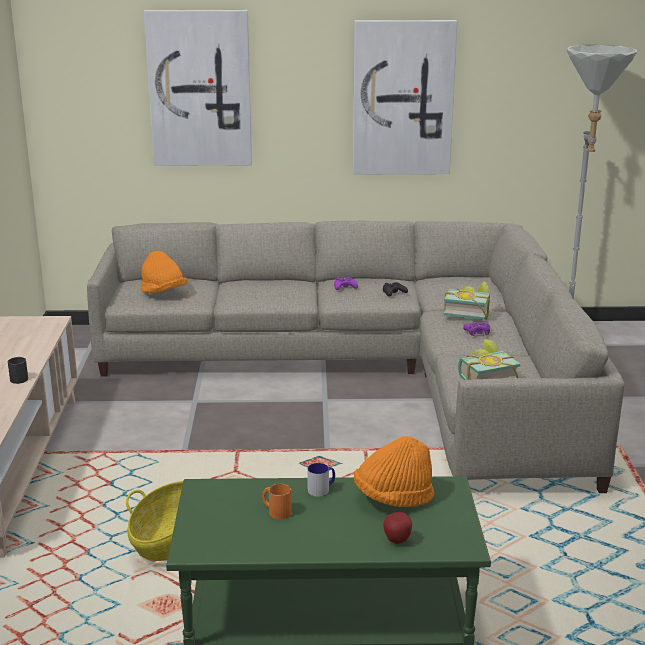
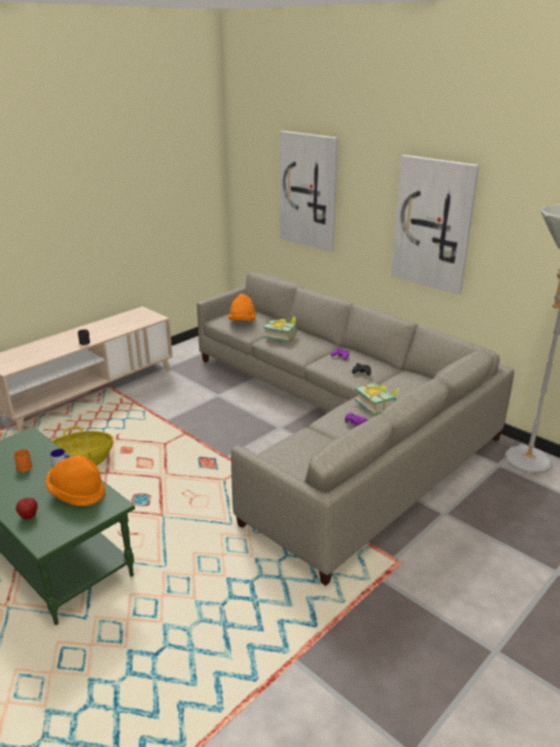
camera: 45 degrees right, 5 degrees up
(485, 379) = (287, 454): book -> book (281, 336)

